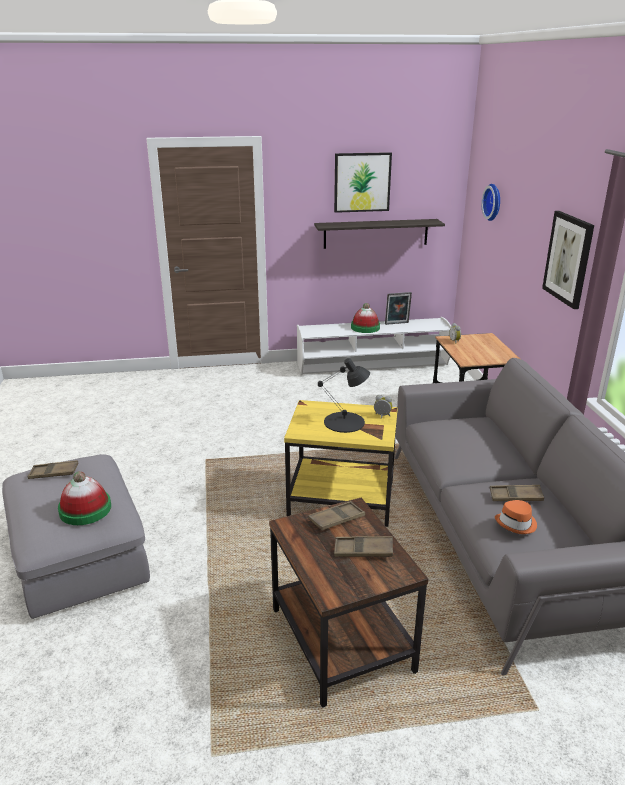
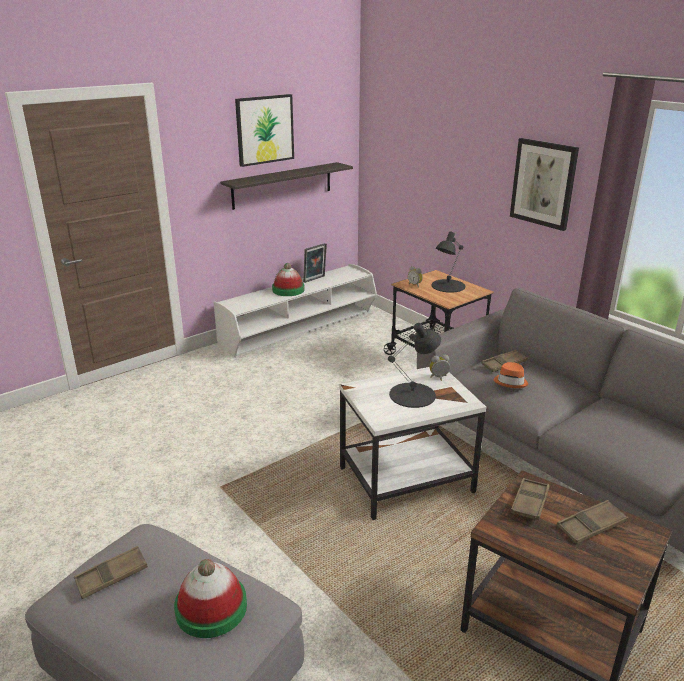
camera: 30 degrees left, 0 degrees up
(341, 500) = (406, 481): yellow side table -> white side table
(484, 348) = (447, 286): none -> black table lamp
(494, 202) = (411, 138): wall clock -> none
(515, 497) = (619, 421): brown tray -> brown tray (504, 364)
(516, 523) = (649, 446): orange hat -> orange hat (511, 382)

